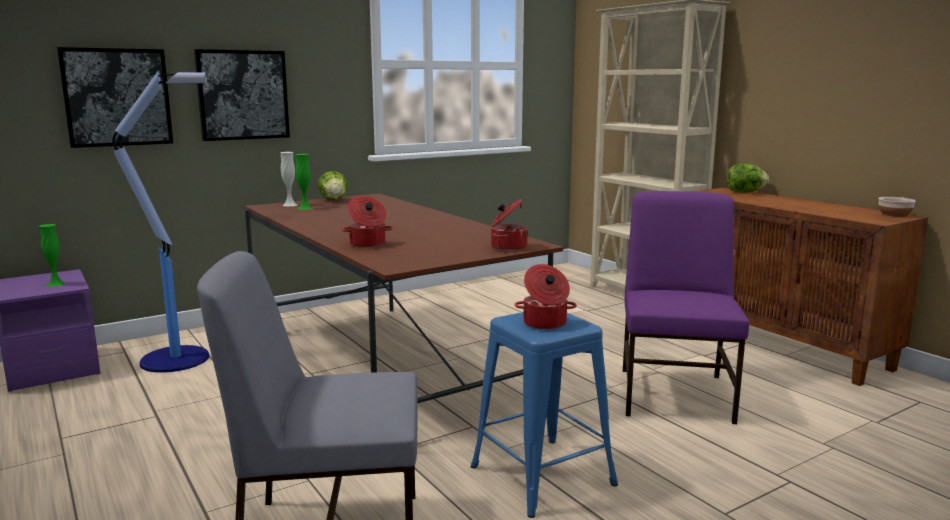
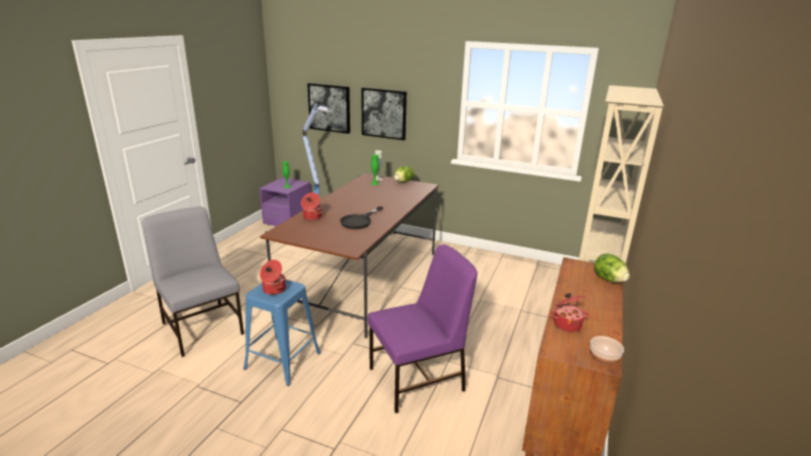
camera: 55 degrees right, 10 degrees up
(435, 230) = (359, 221): none -> black frying pan
(508, 247) = (339, 245): cooking pot -> cooking pot (567, 324)

